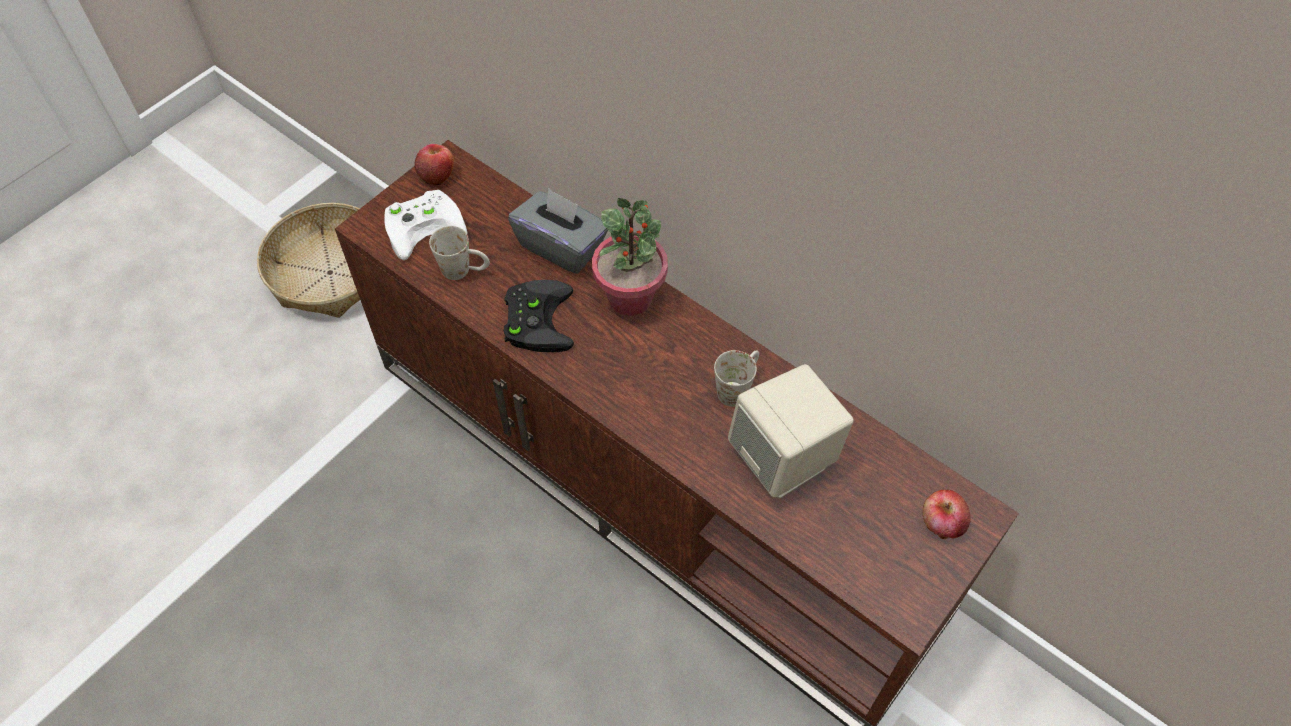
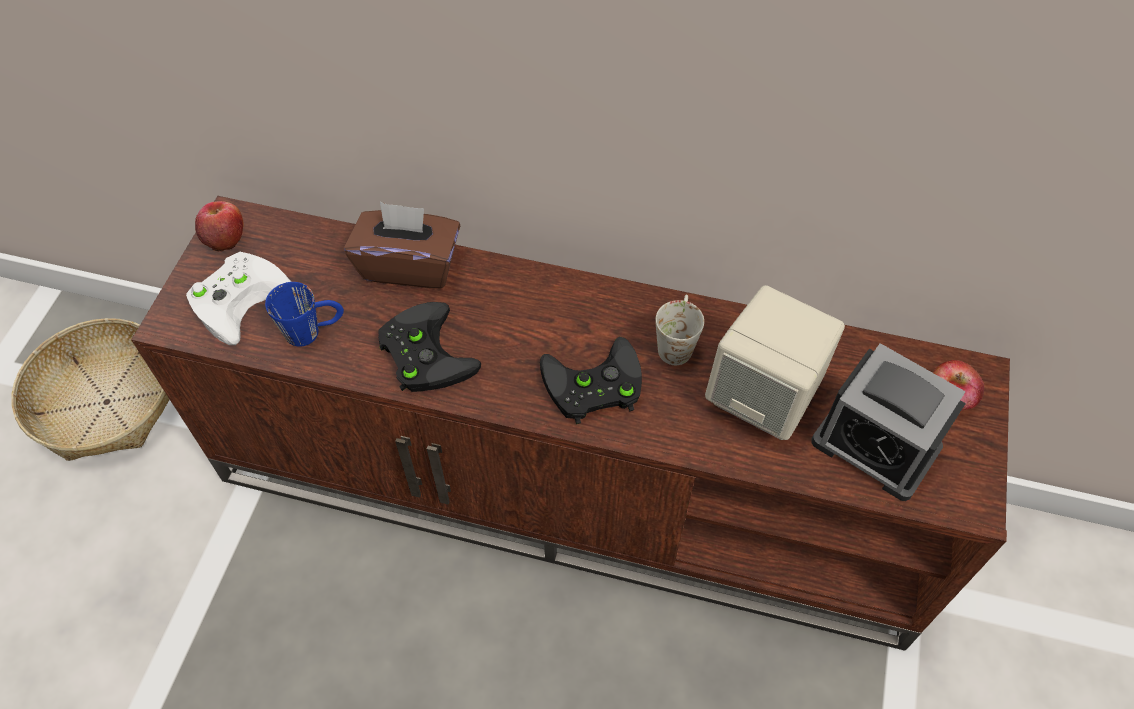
camera: 25 degrees left, 0 degrees up
(464, 270) = (313, 330): white mug -> blue mug
(561, 246) = (409, 265): grey tissue box -> brown tissue box
(630, 297) = (514, 292): potted plant -> none
(649, 396) = (591, 387): none -> black game controller
(854, 534) = (875, 445): none -> alarm clock

